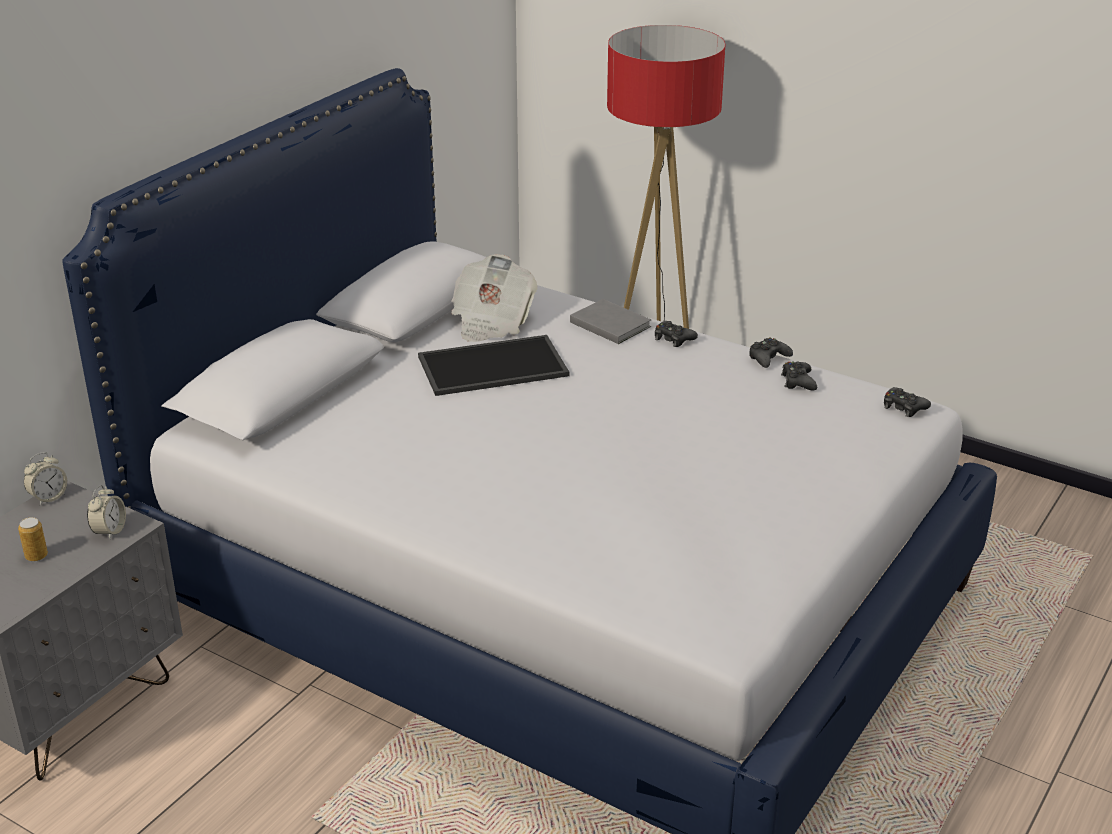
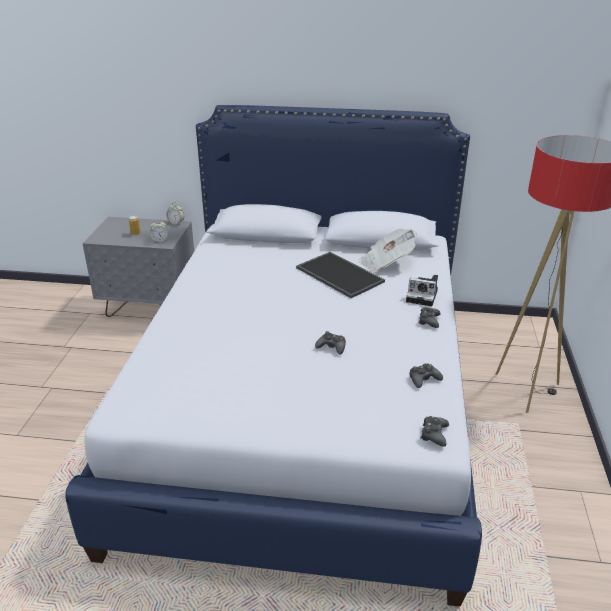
camera: 65 degrees right, 0 degrees up
(609, 323) = (423, 296): grey book -> camera
(768, 358) = (443, 361): black game controller -> black game controller (331, 347)

